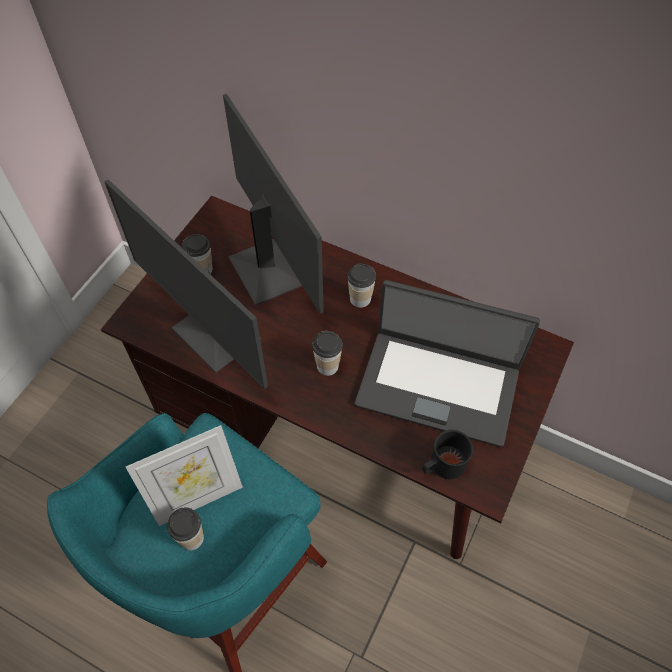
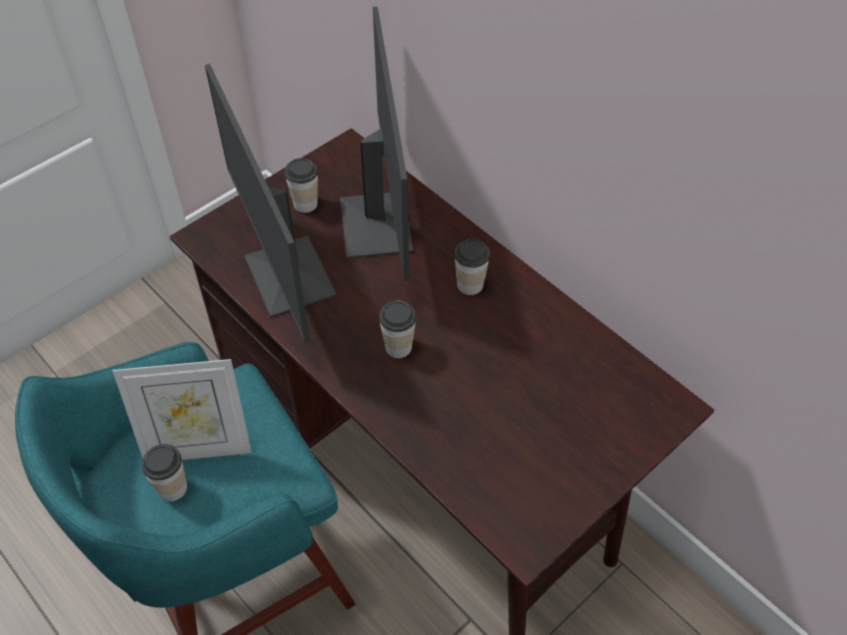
camera: 20 degrees right, 5 degrees down
(438, 385) = (519, 407): laptop -> none
(442, 465) = (483, 498): black mug -> none

